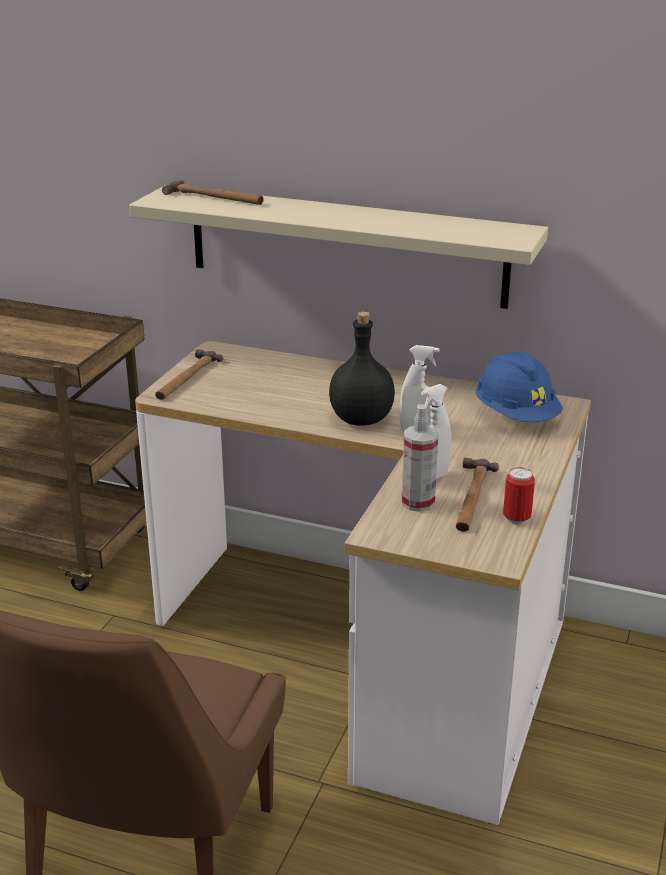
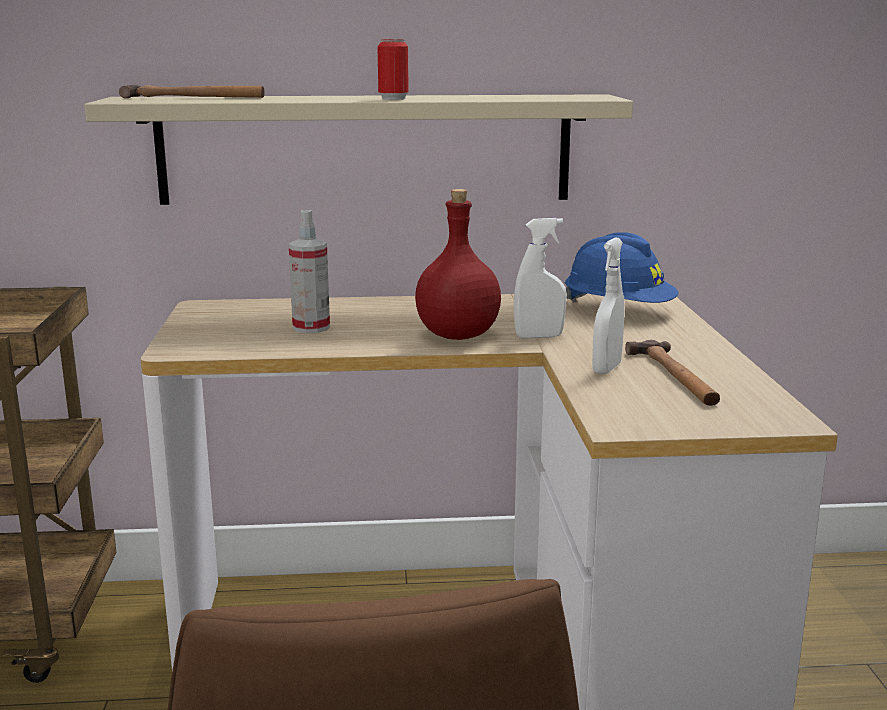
camera: 25 degrees left, 10 degrees down
(186, 378) = (192, 332): hammer -> none
(362, 419) = (459, 335): black bottle -> red bottle
(418, 502) = (624, 390): spray bottle -> spray bottle (311, 328)
(516, 519) = (749, 385): can -> can (393, 99)

